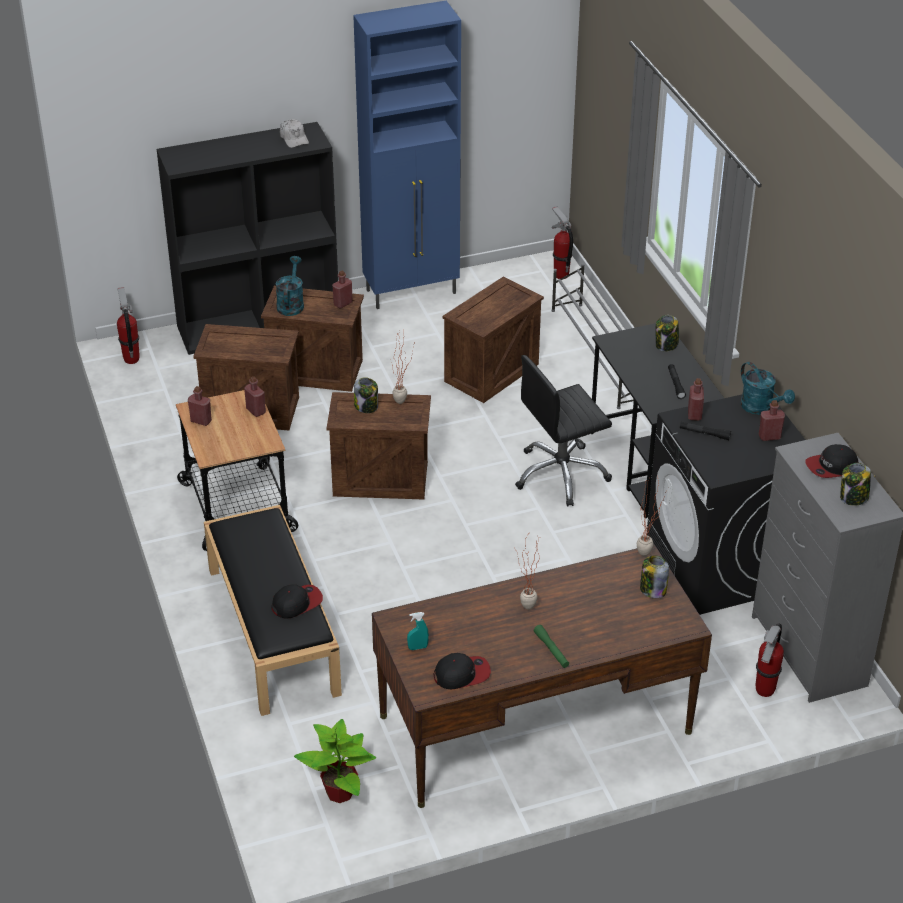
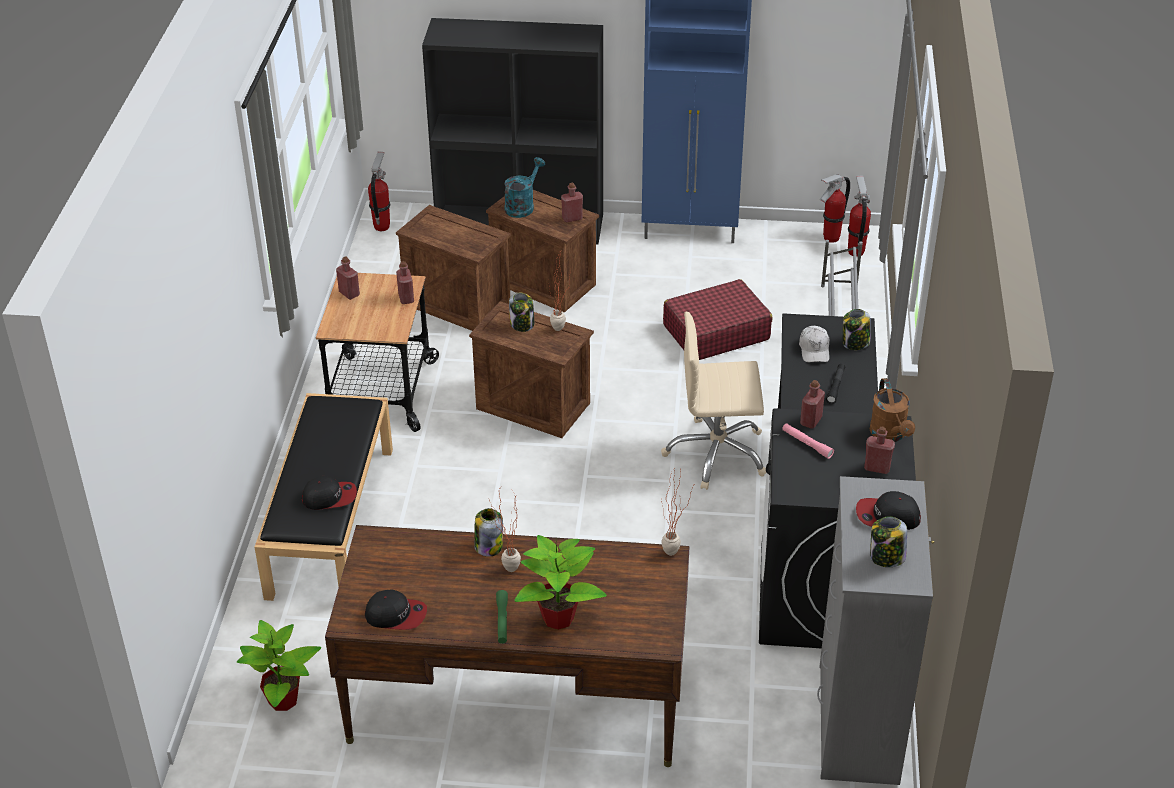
camera: 25 degrees right, 0 degrees up
(294, 138) = (567, 36): white cap -> white cap (814, 350)
(418, 647) = (373, 574): turquoise spray bottle -> none
(492, 373) = (715, 332): crate -> red suitcase
(561, 474) = (716, 454): black office chair -> beige office chair
(594, 632) = (559, 617): none -> potted plant
(652, 589) = (652, 593): jar -> jar (488, 546)
(704, 434) = (807, 444): black flashlight -> pink flashlight
(761, 408) = (890, 435): turquoise watering can -> brown watering can
(764, 691) = (780, 749): fire extinguisher -> fire extinguisher (830, 238)

